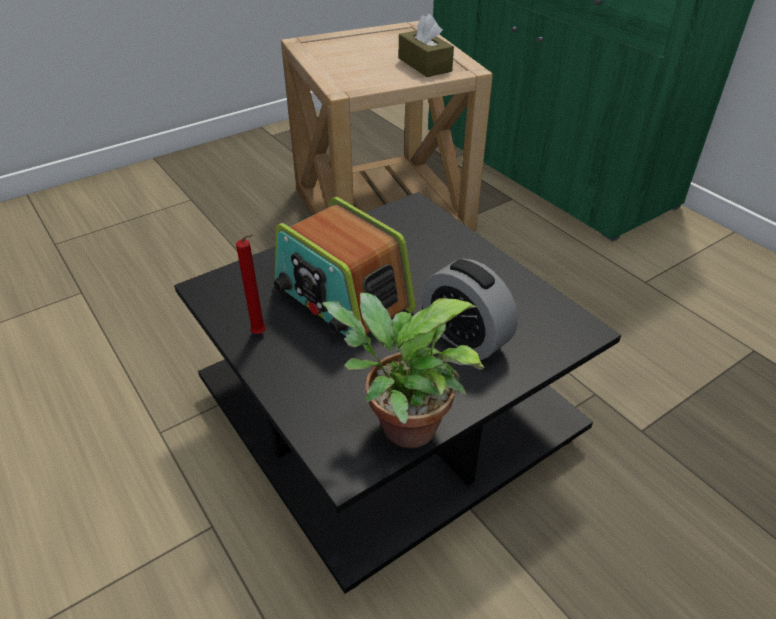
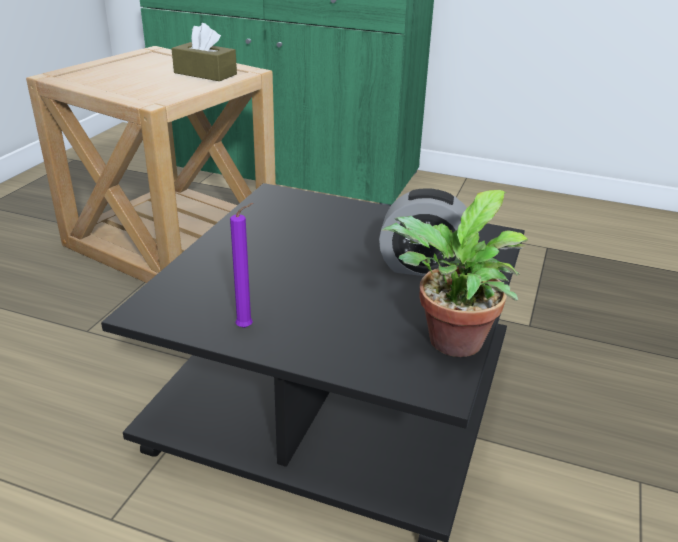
camera: 35 degrees left, 10 degrees down
(261, 334) = (247, 327): red candle -> purple candle
(342, 298) = (290, 275): radio -> none

